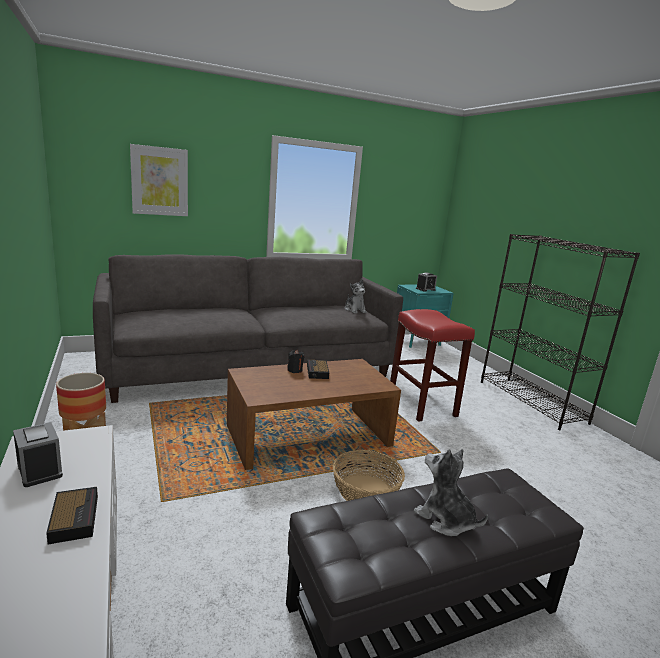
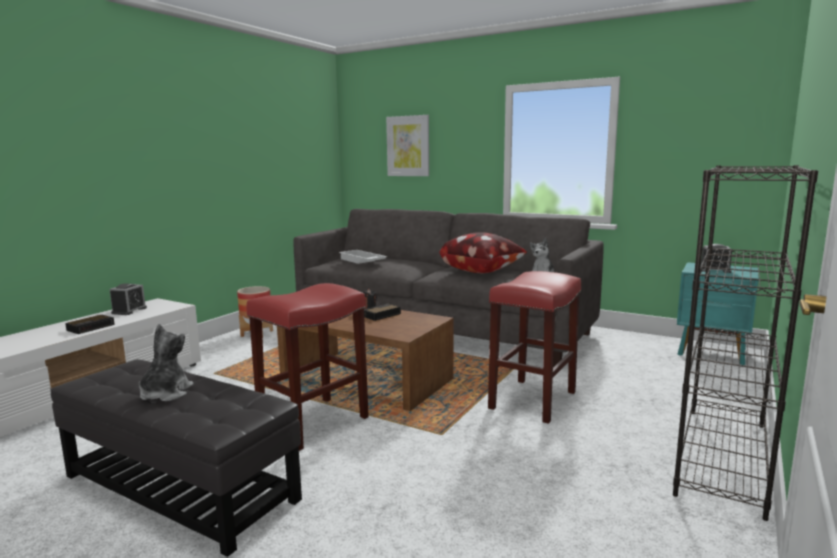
camera: 55 degrees right, 5 degrees down
(184, 318) = (361, 261): none -> white tray
(307, 311) = (481, 271): none -> pillow
(366, 491) = (313, 423): basket -> red stool

